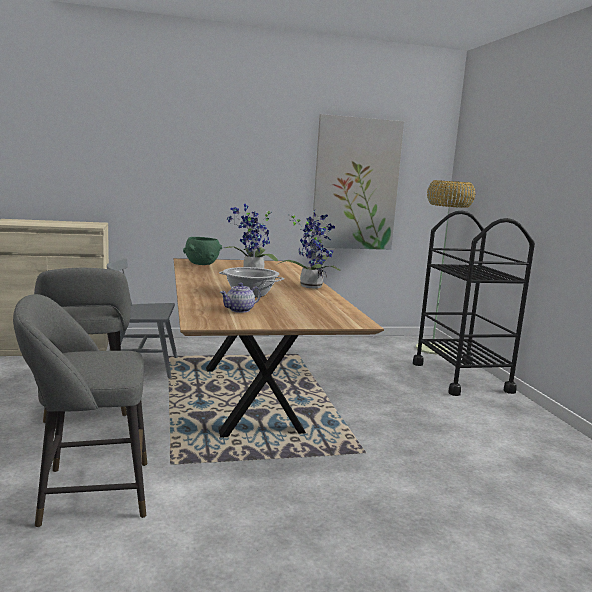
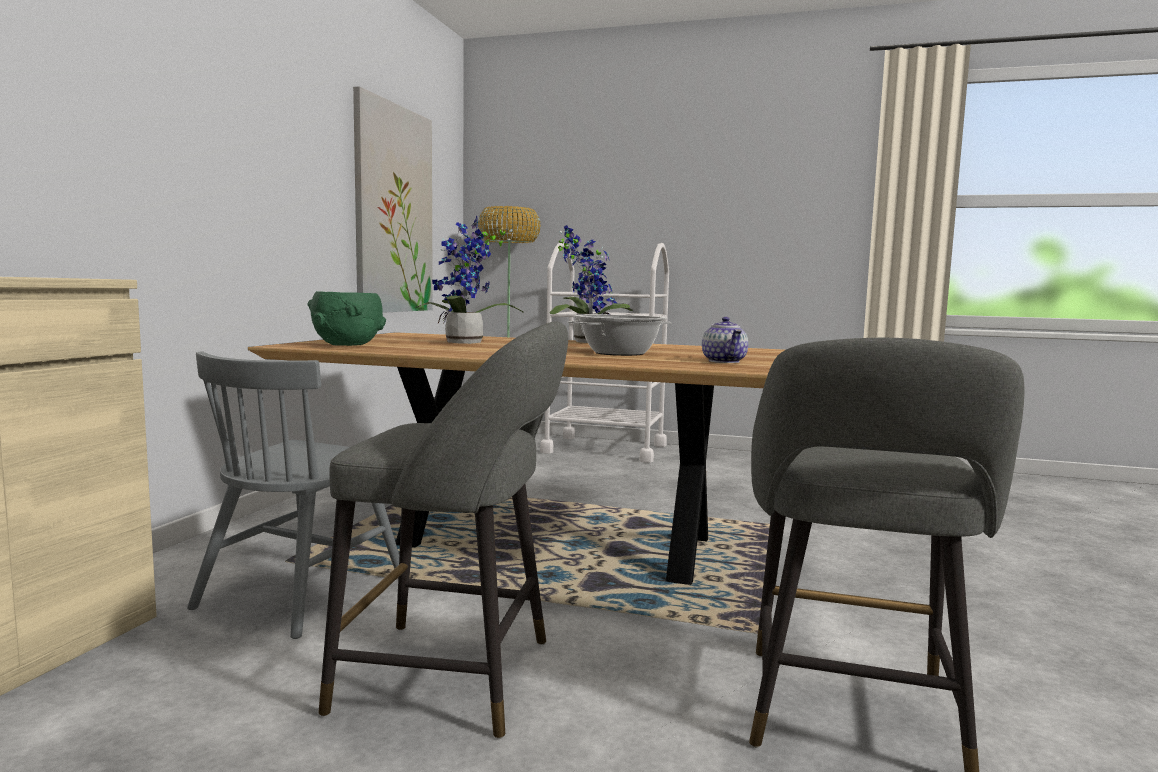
camera: 60 degrees left, 5 degrees down
(461, 377) = (605, 449): black cart -> white cart

